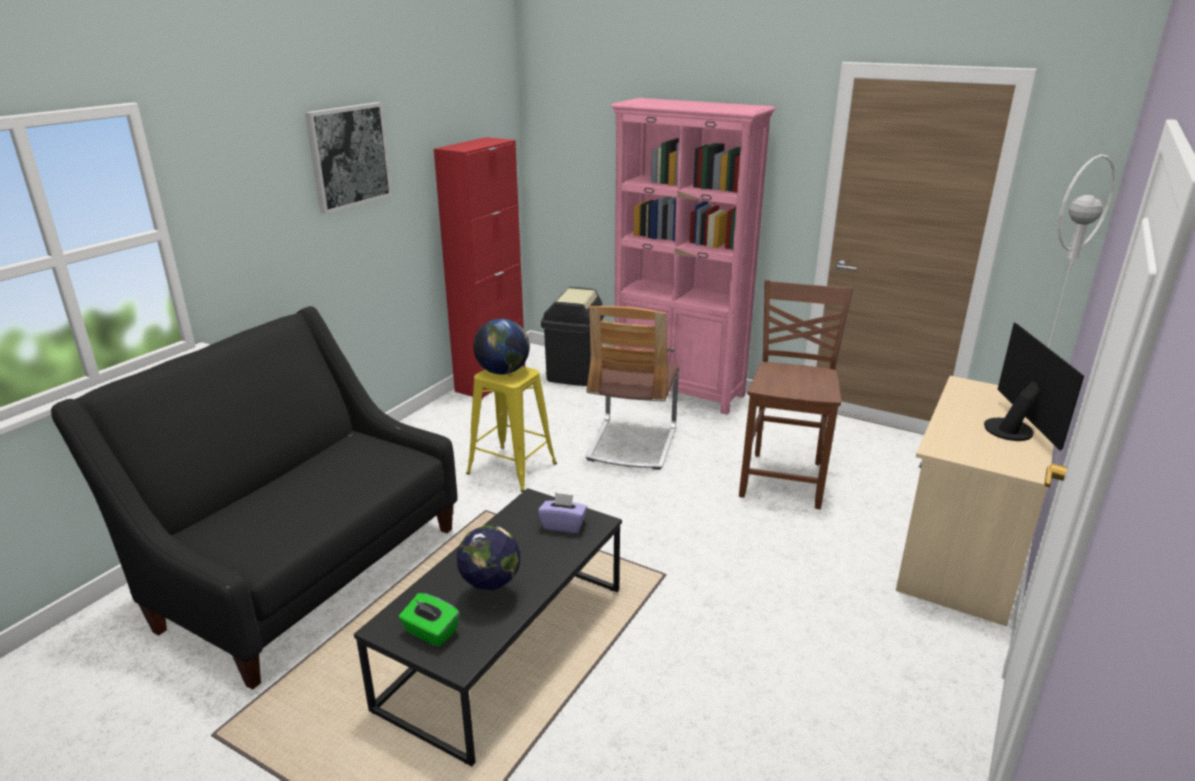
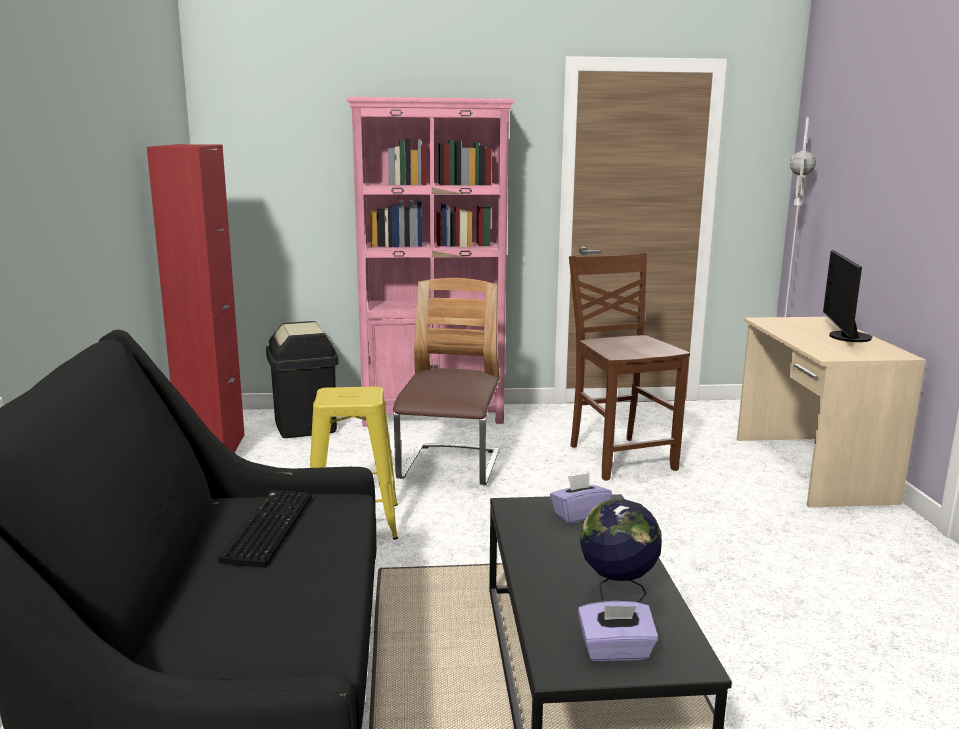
camera: 35 degrees left, 10 degrees down
(348, 464) = (267, 528): none -> keyboard
(349, 156) = (86, 137): picture -> none
(430, 633) = (616, 651): green tissue box -> purple tissue box
(503, 371) = (343, 394): globe -> none
(632, 443) = (449, 467): chair -> chair turned 150 degrees counterclockwise
(1013, 430) = (845, 337): monitor -> monitor turned 135 degrees counterclockwise

